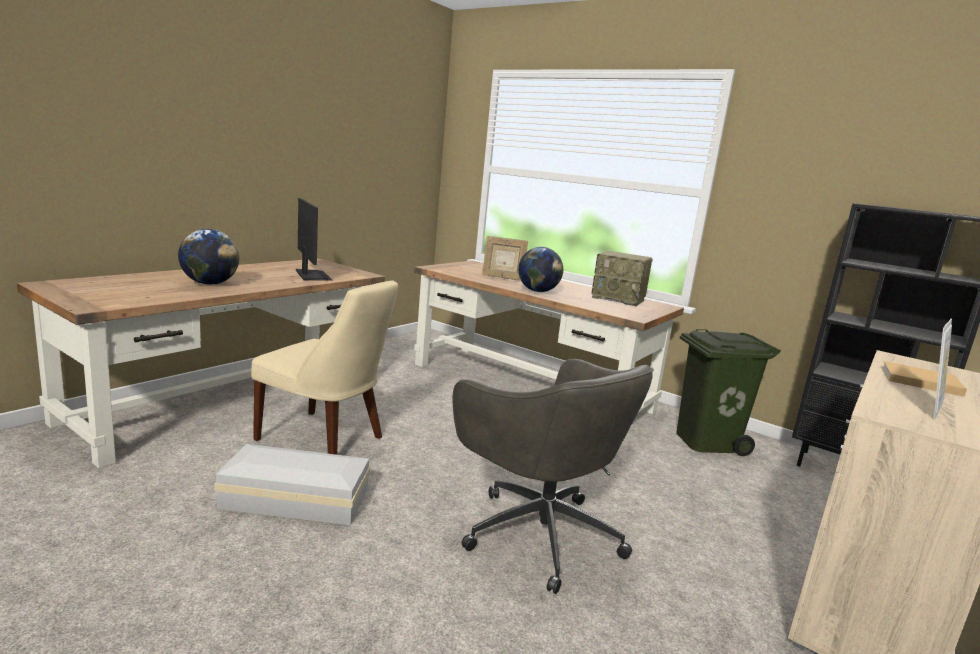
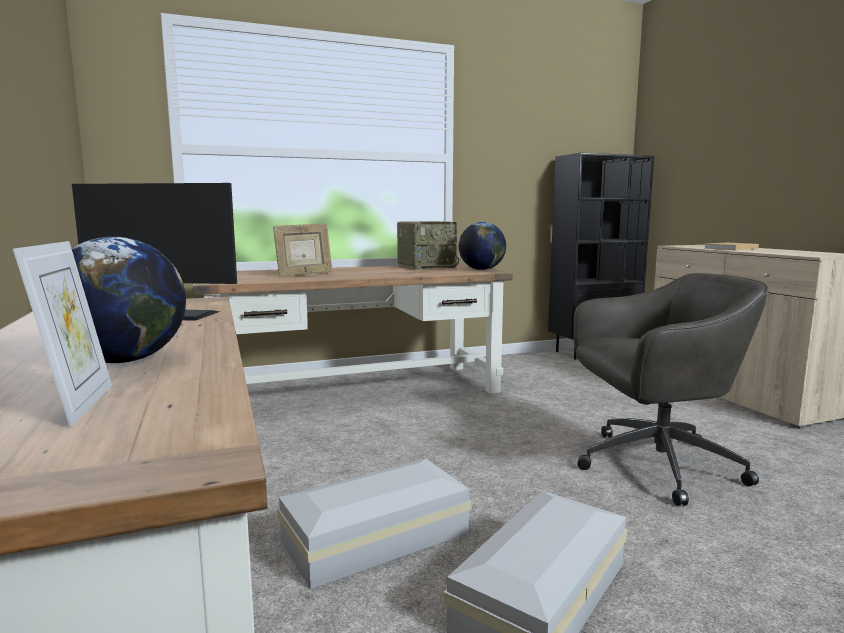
camera: 55 degrees left, 5 degrees down
(325, 440) = (379, 537): beige chair -> white storage box
(538, 291) = (377, 274): globe -> globe (481, 270)
(706, 441) = (522, 368): green trash can -> none
(929, 408) = (791, 252): picture frame -> picture frame (78, 405)

